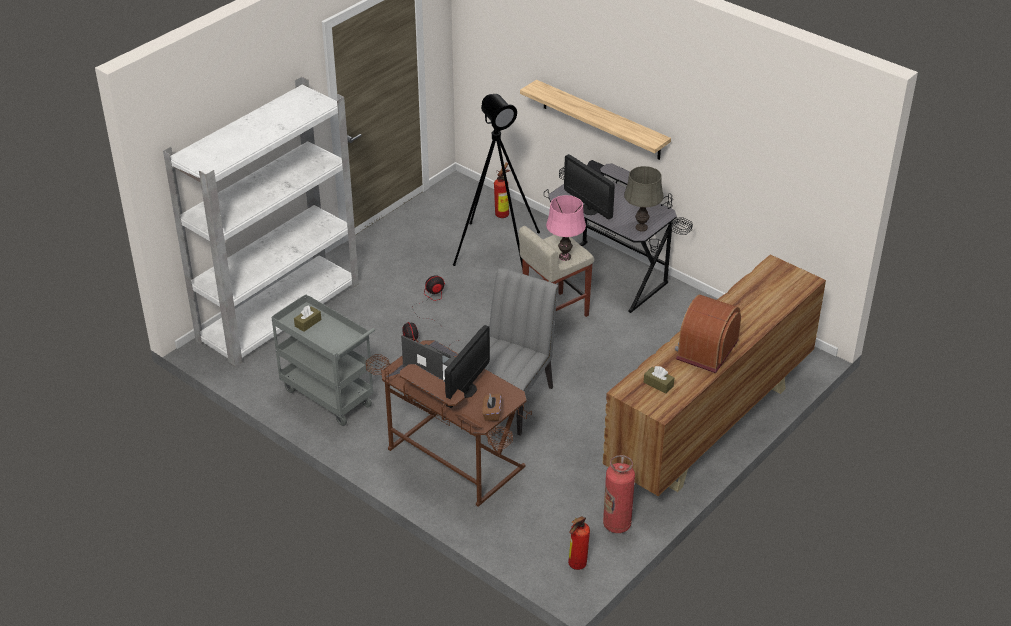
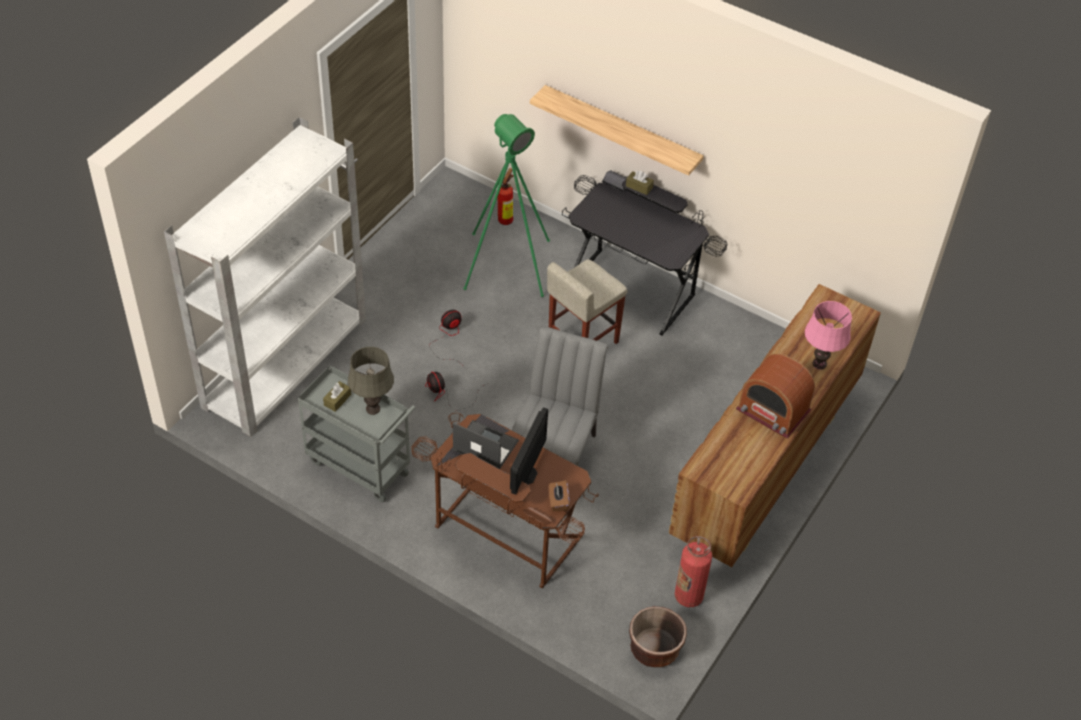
camera: 10 degrees left, 10 degrees up
(497, 249) = (507, 265): black floor lamp -> green floor lamp
(564, 256) = (597, 291): pink table lamp -> pink table lamp (819, 364)
(575, 565) = (654, 649): fire extinguisher -> brown planter
(589, 209) = (615, 232): monitor -> none
(641, 228) = (674, 252): grey table lamp -> grey table lamp (372, 409)
(658, 384) = (730, 458): brown tissue box -> brown tissue box (639, 187)
(706, 350) = (773, 410): radio -> radio turned 75 degrees counterclockwise

